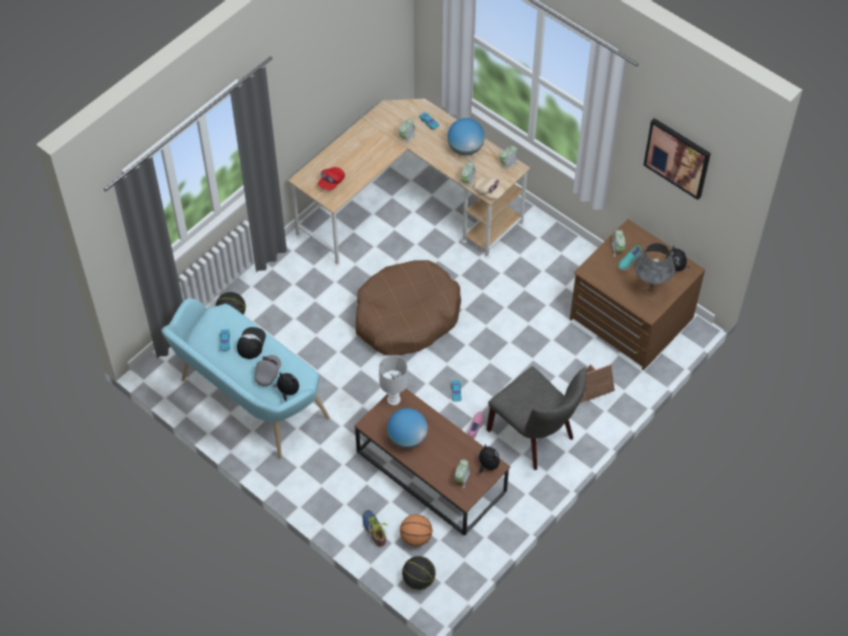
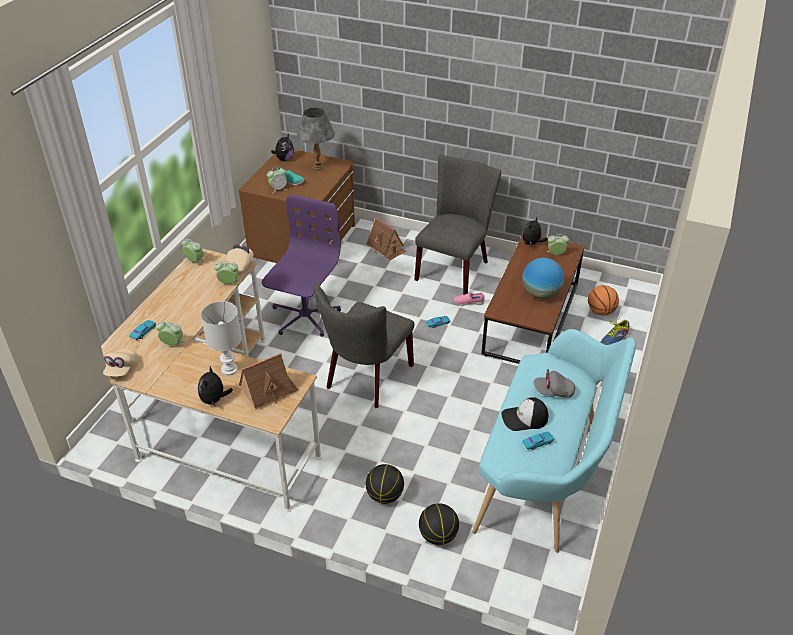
camera: 110 degrees left, 15 degrees down
(288, 392) = (564, 369): plush toy -> plush toy (214, 400)
(331, 182) = (269, 390): red cap -> toy house
(393, 107) = (121, 369): none -> beige cap
(394, 400) = (505, 312): white table lamp -> white table lamp (229, 369)
(406, 316) = (366, 379): brown dog bed -> grey chair
(418, 579) = (636, 301): basketball -> basketball (384, 495)
(465, 148) = (179, 295): globe -> none
(508, 293) = (304, 316): none -> purple office chair
(677, 157) = (237, 62): picture -> none

